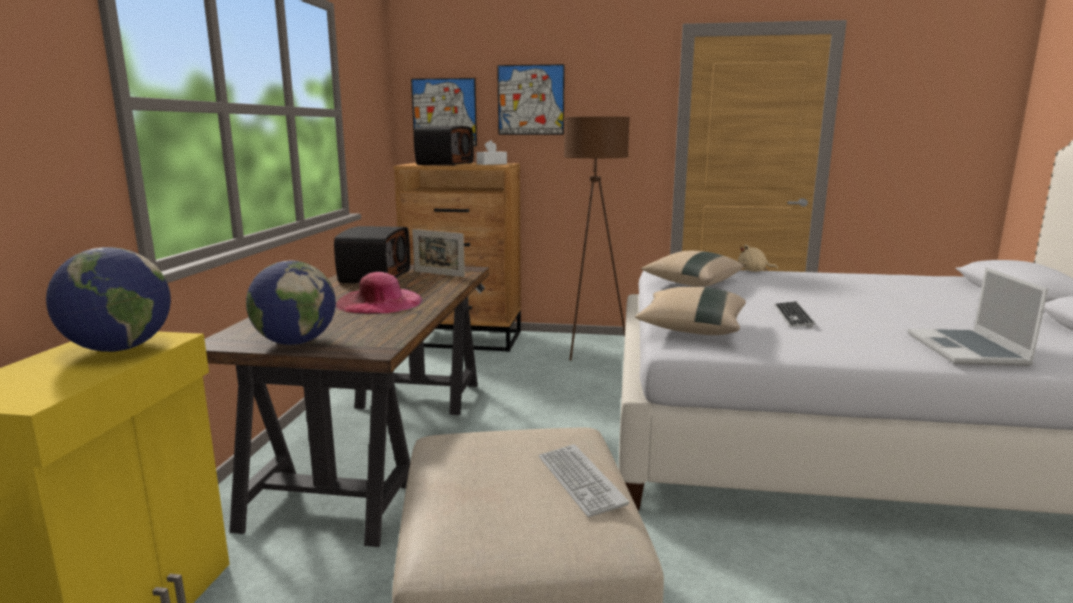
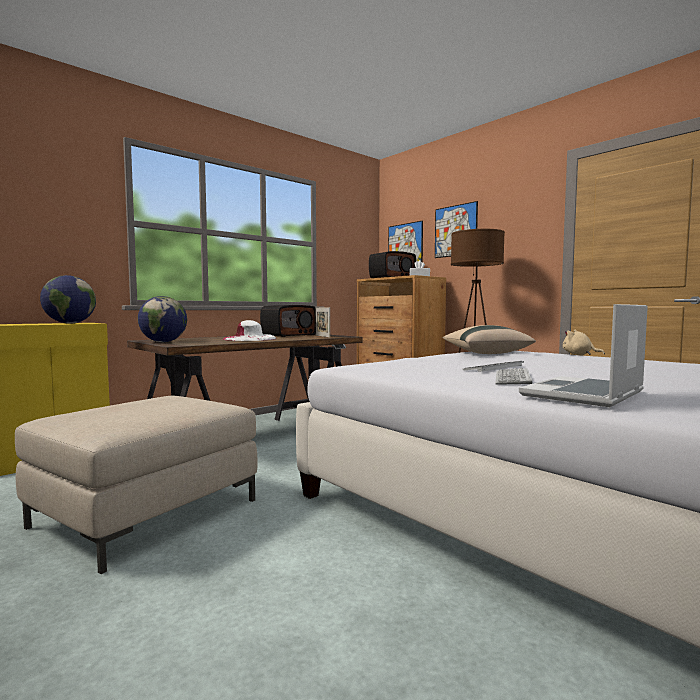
camera: 40 degrees right, 10 degrees down
(379, 302) = (249, 339): pink hat -> white hat
(580, 480) = (160, 414): keyboard -> keyboard (512, 378)
(691, 329) = (383, 364): beige pillow -> none

